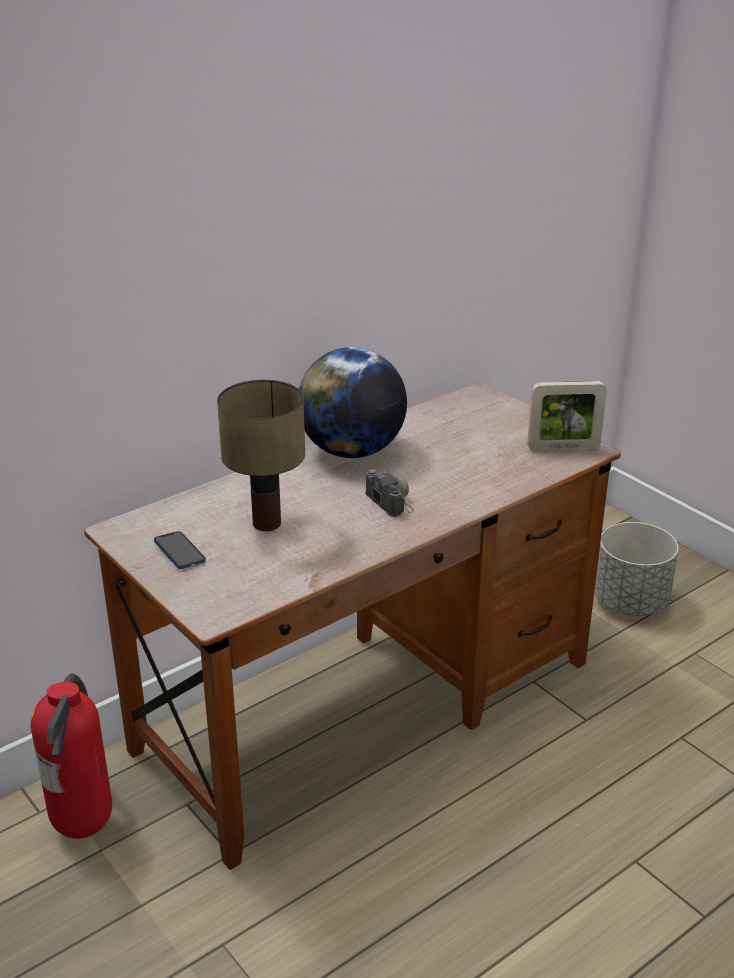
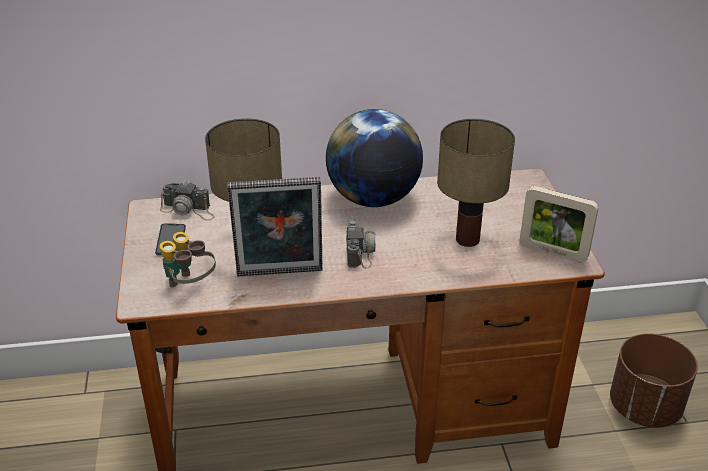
camera: 30 degrees right, 5 degrees up
(85, 828) = (102, 417): fire extinguisher -> none
(165, 517) = (188, 210): none -> camera
(248, 584) = (190, 285): none -> binoculars
(332, 545) = (280, 274): none -> picture frame
(480, 459) = (469, 240): none -> table lamp
(631, 602) = (645, 408): grey planter -> brown planter

